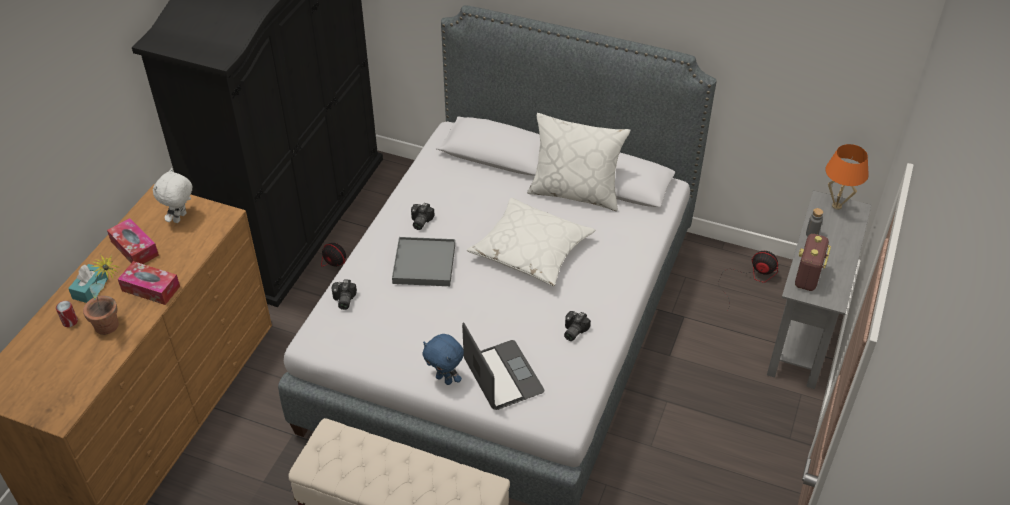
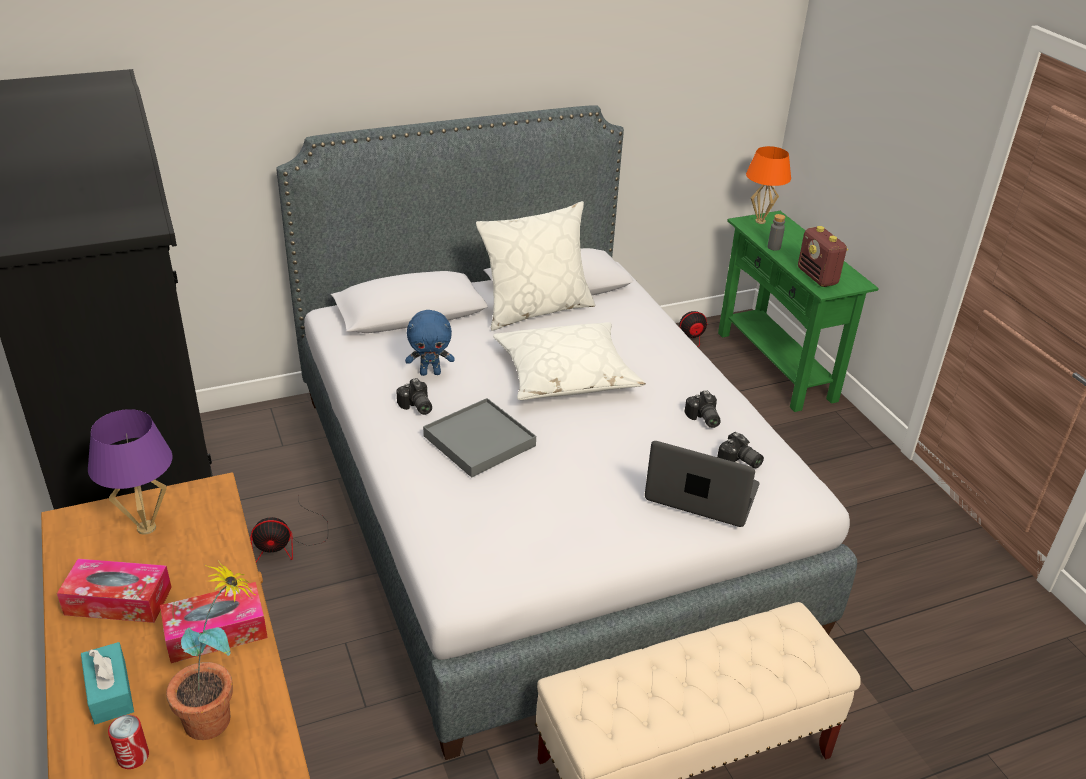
camera: 45 degrees left, 10 degrees down
(181, 218) = (146, 528): white plush toy -> purple table lamp
(343, 300) = (437, 525): camera -> camera (739, 461)
(445, 379) = (654, 532): blue plush toy -> blue plush toy (430, 373)
(803, 332) = (775, 366): grey console table -> green console table

